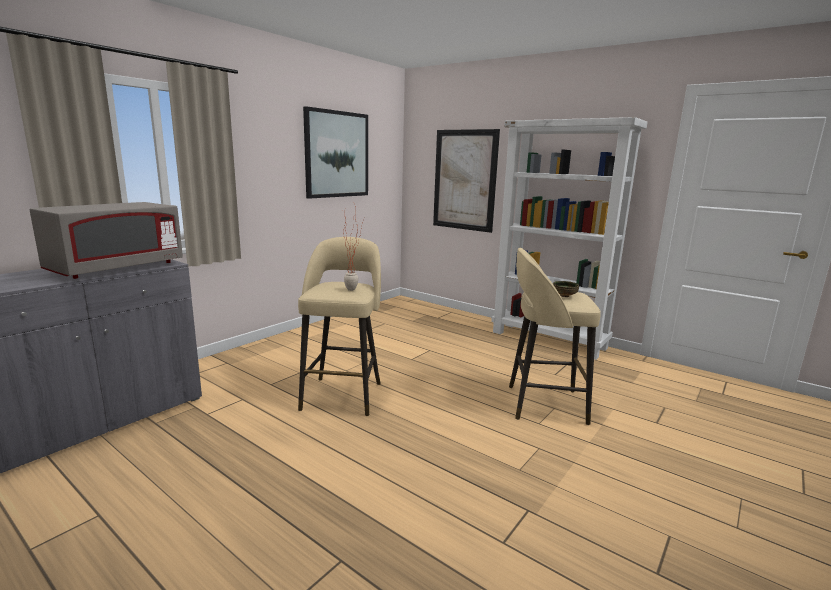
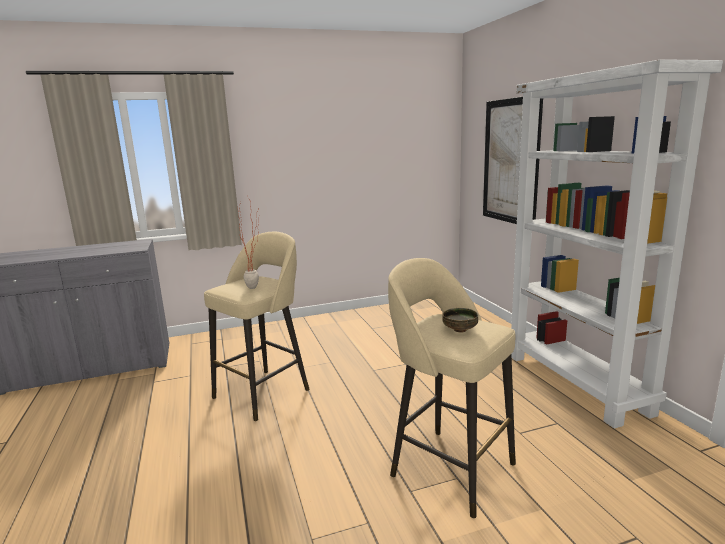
camera: 35 degrees right, 0 degrees up
(117, 268) = (98, 250): grey microwave -> none
(337, 154) = (362, 140): picture -> none

